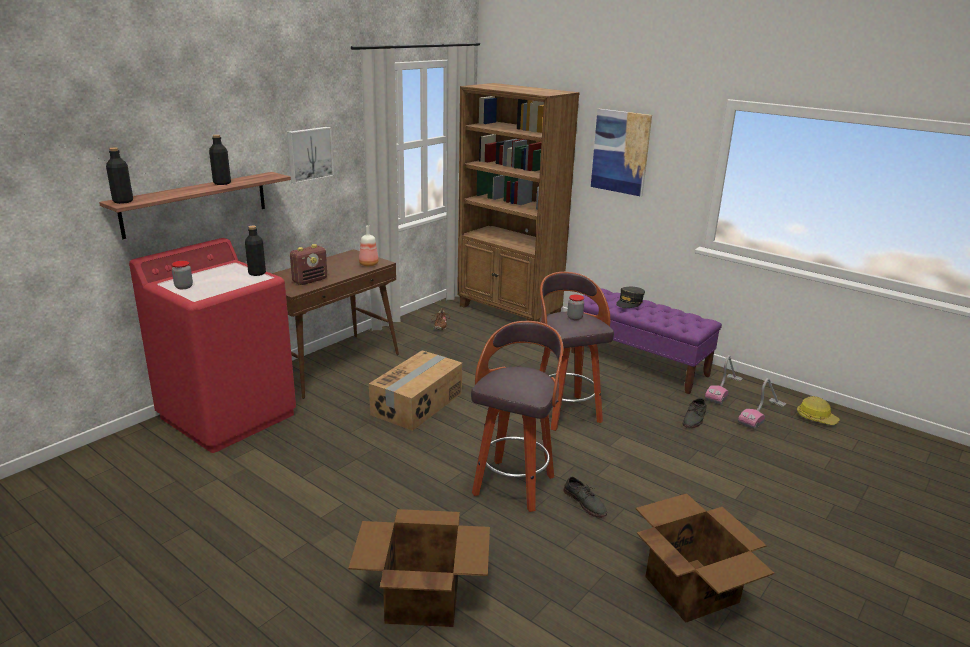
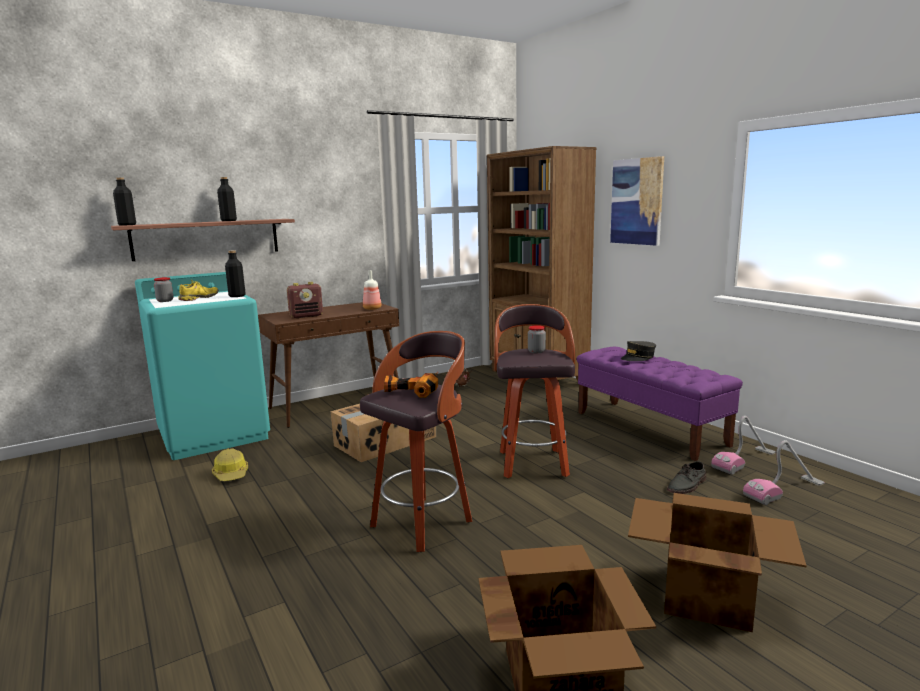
camera: 20 degrees right, 10 degrees down
(218, 280) = (199, 298): none -> yellow shoe
(228, 415) = (214, 434): red washing machine -> turquoise washing machine
(309, 154) = (326, 207): picture -> none
(421, 598) = (226, 620): cardboard box -> cardboard box (704, 596)
(514, 378) = (412, 390): none -> power drill
(585, 502) = (490, 552): grey shoe -> none
(816, 418) = (864, 502): hard hat -> hard hat (231, 474)

